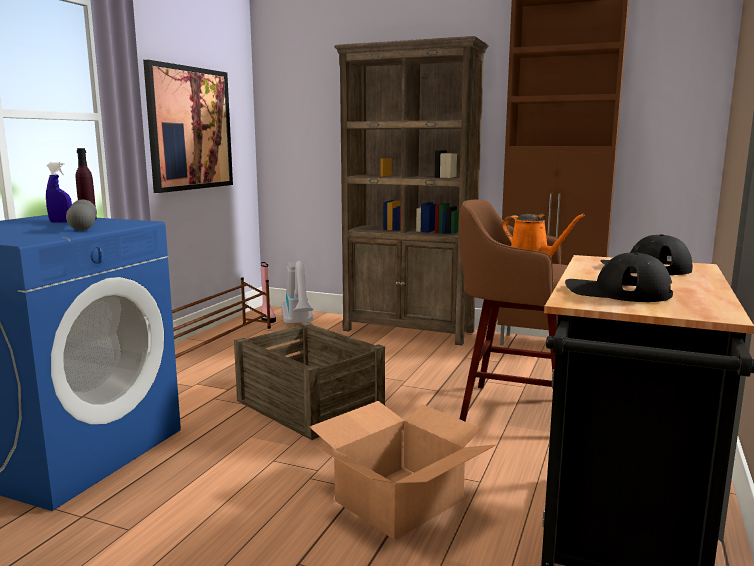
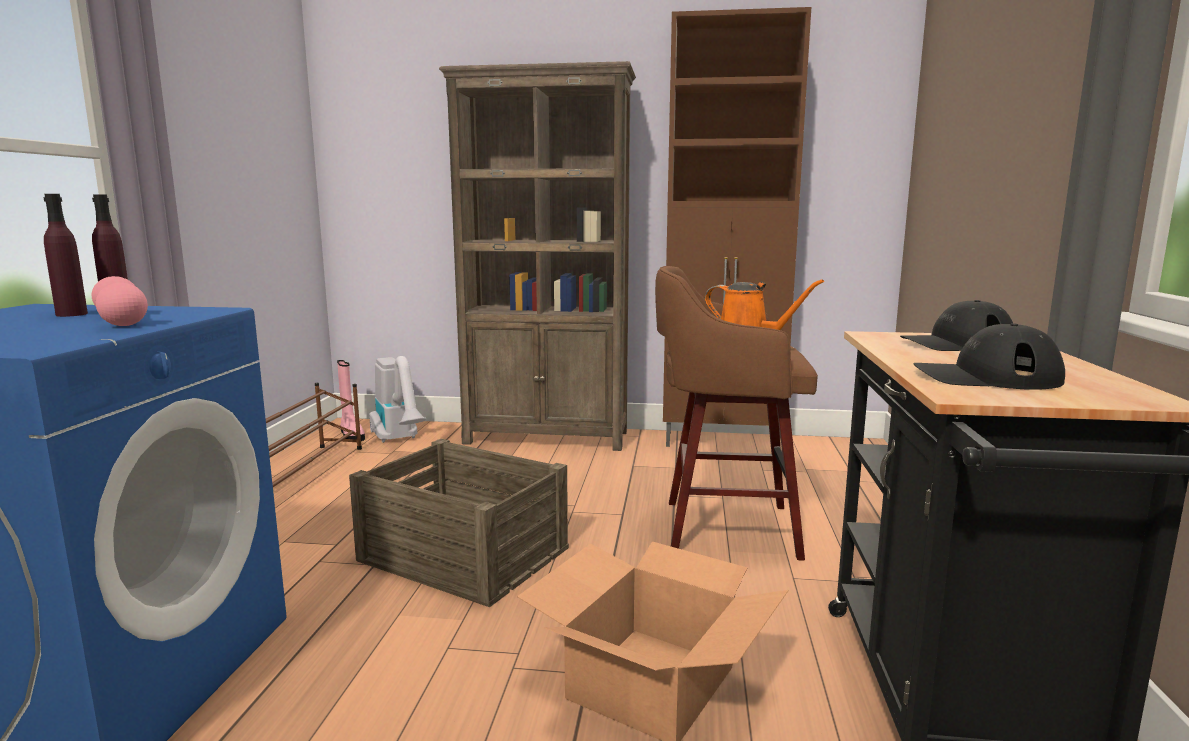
camera: 15 degrees left, 0 degrees up
(61, 222) = (71, 314): blue spray bottle -> purple bottle
(83, 227) = (121, 320): grey dumbbell -> pink dumbbell
(190, 128) = (234, 176): picture -> none

